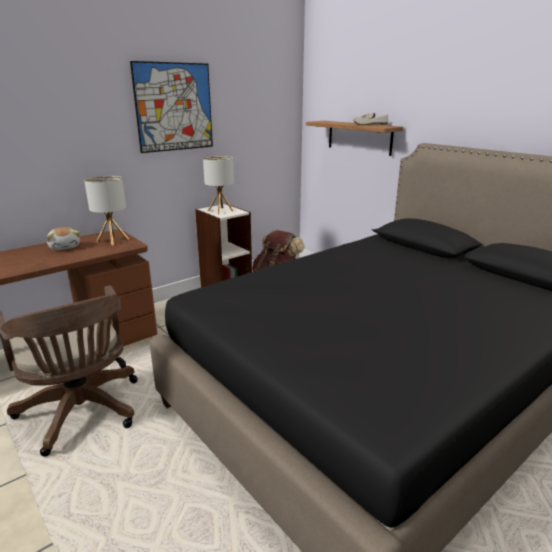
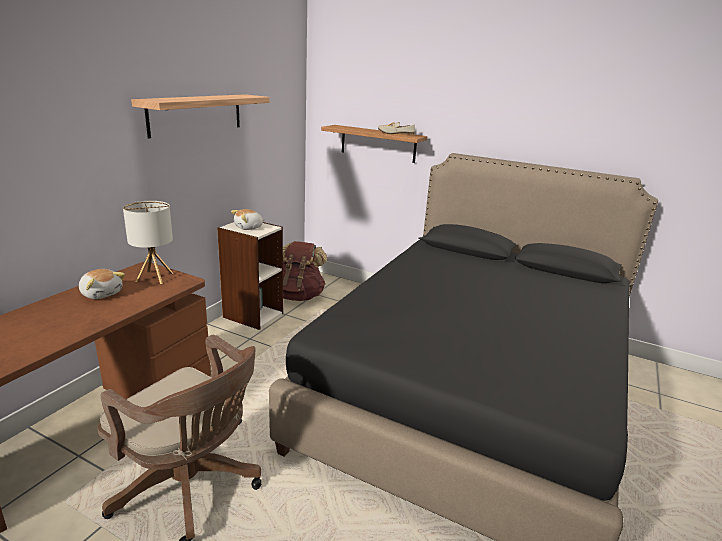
camera: 25 degrees left, 0 degrees up
(174, 107) = (196, 114): picture -> shelf
(220, 211) = (249, 227): table lamp -> plush toy

